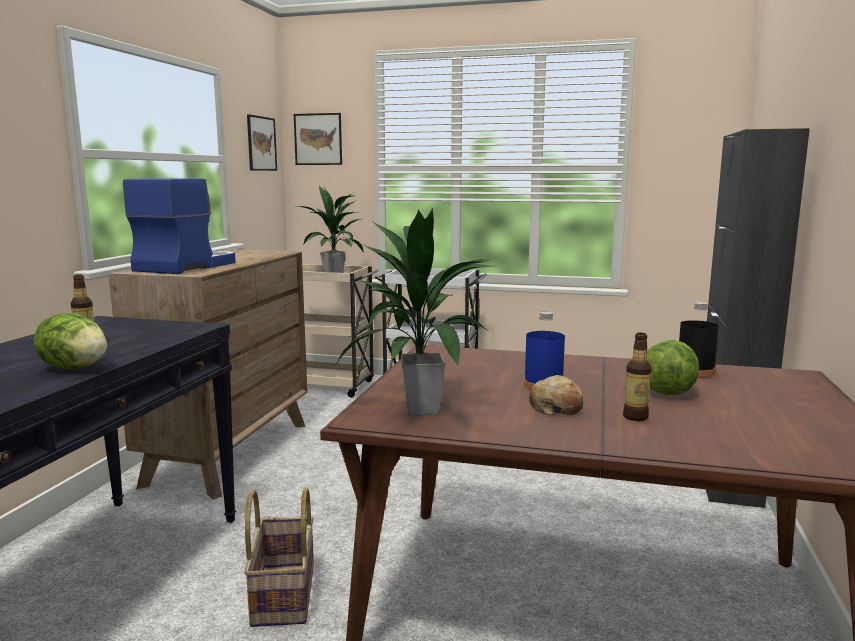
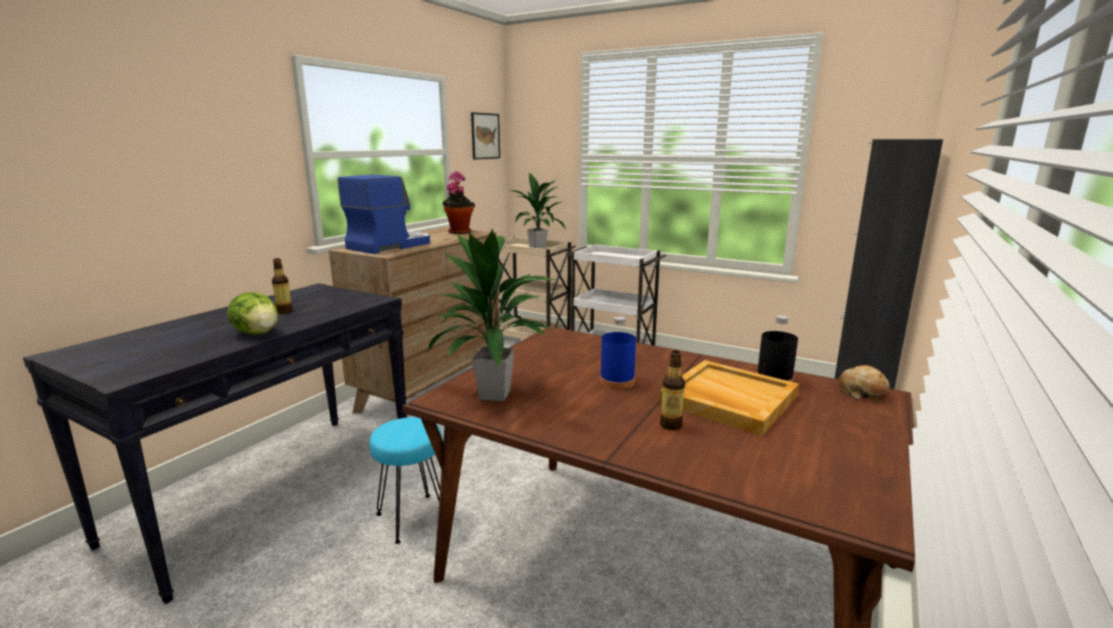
camera: 15 degrees right, 5 degrees up
(255, 252) = (459, 232): none -> potted plant
(282, 594) = (413, 517): basket -> turquoise stool
(318, 139) = (535, 131): picture -> none
(556, 407) = (608, 405): bread -> bread (862, 392)
(668, 391) = (727, 400): lettuce -> beige tray

